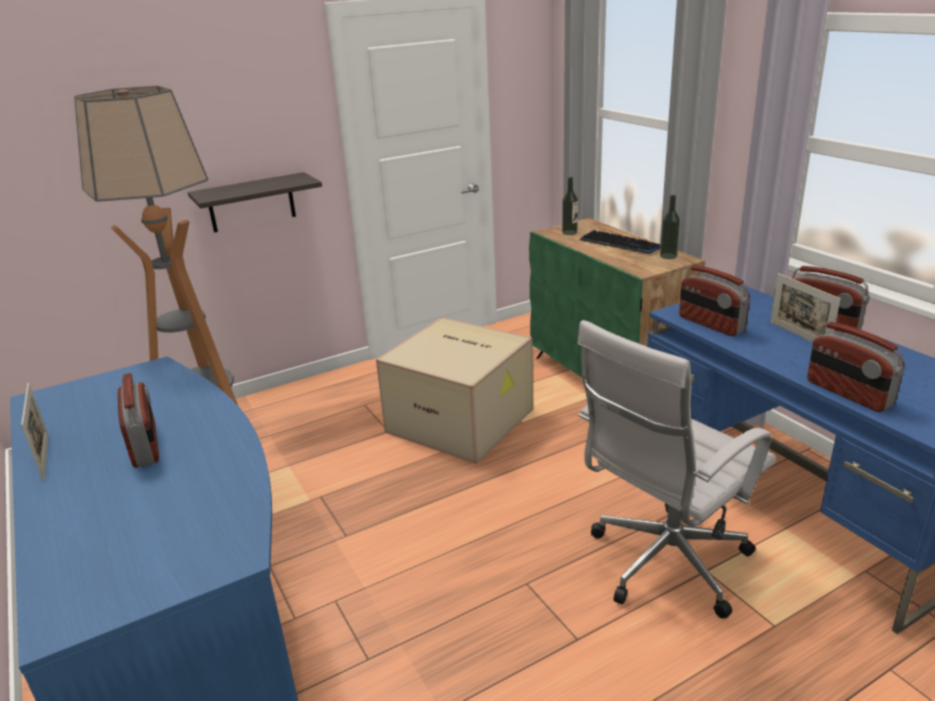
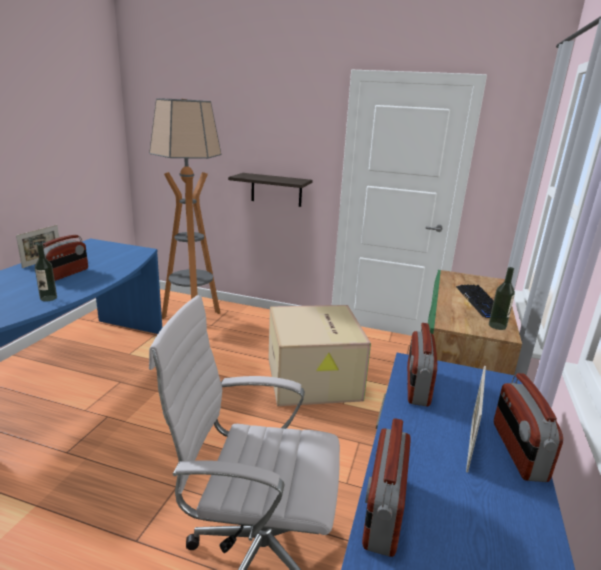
camera: 45 degrees right, 5 degrees down
(569, 232) = (463, 280): bottle -> bottle (48, 298)

